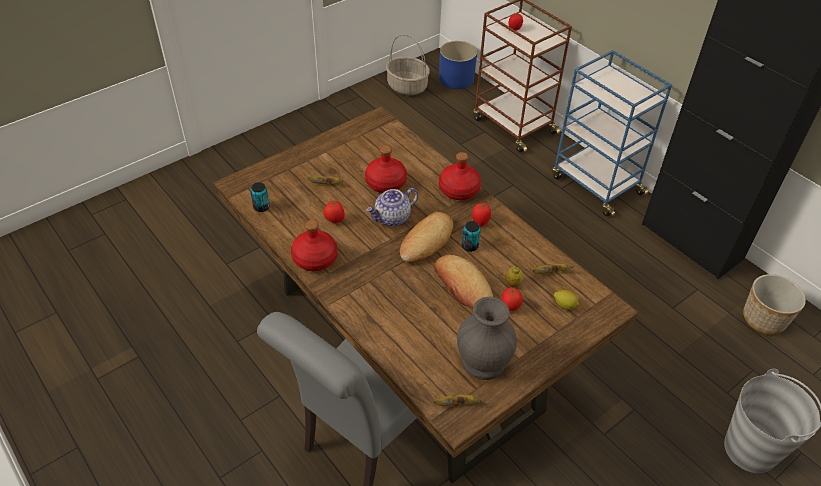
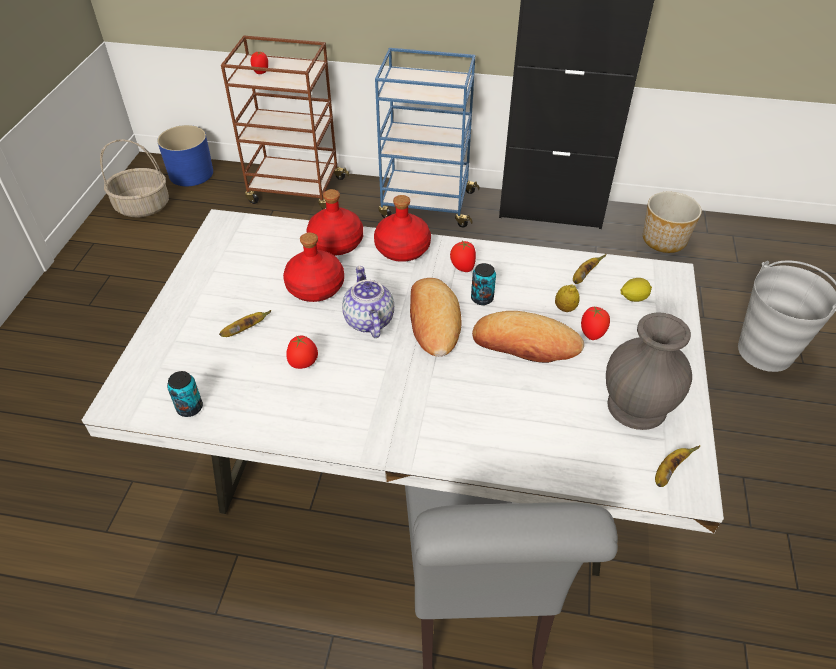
camera: 40 degrees left, 0 degrees up
(315, 258) = (332, 423): red bottle -> red bottle (336, 242)
(392, 218) = (368, 320): teapot -> teapot turned 150 degrees clockwise
(409, 350) = (420, 474): brown dining table -> white dining table

